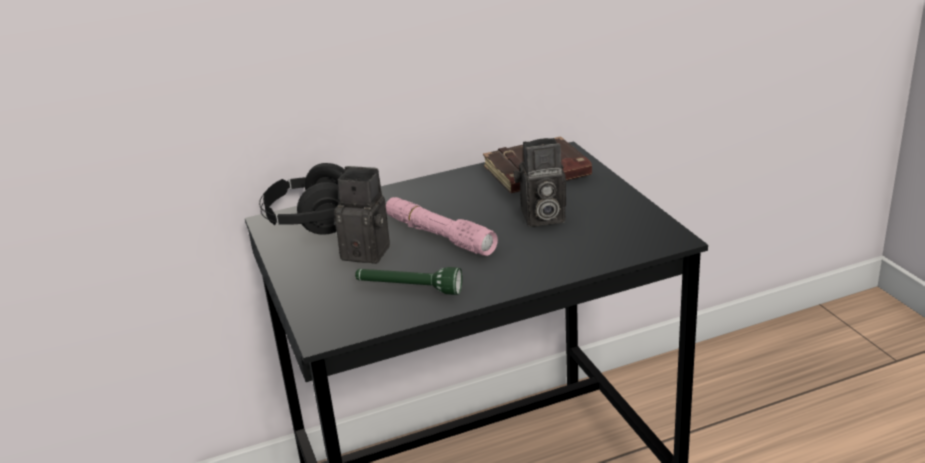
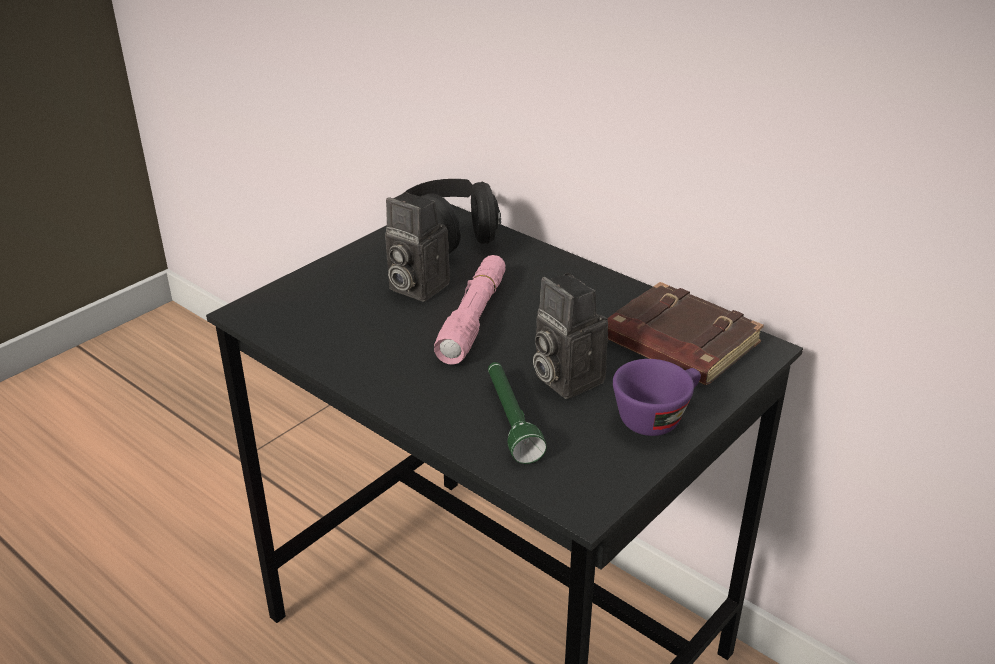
camera: 60 degrees right, 5 degrees up
(369, 251) = (414, 287): camera -> camera turned 135 degrees clockwise
(408, 289) = (351, 334): green flashlight -> green flashlight (510, 420)
(605, 198) = (657, 416): none -> purple cup

